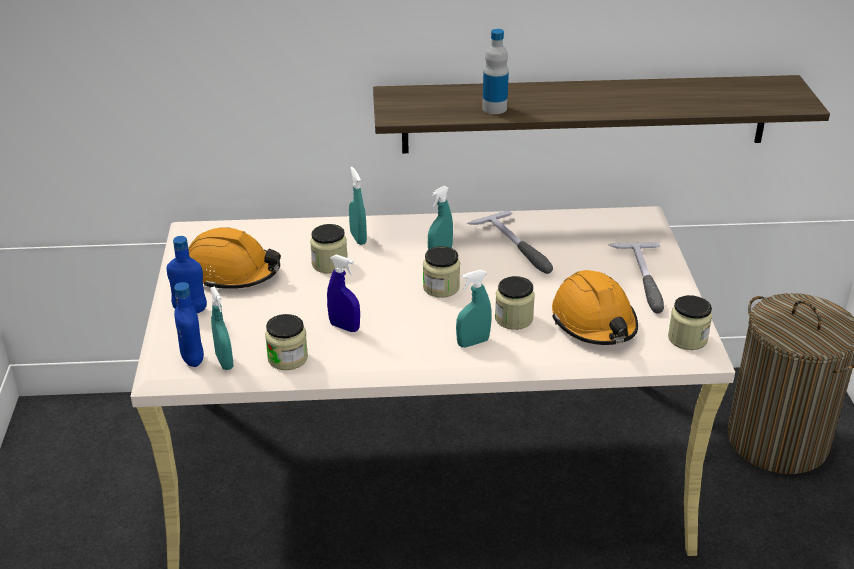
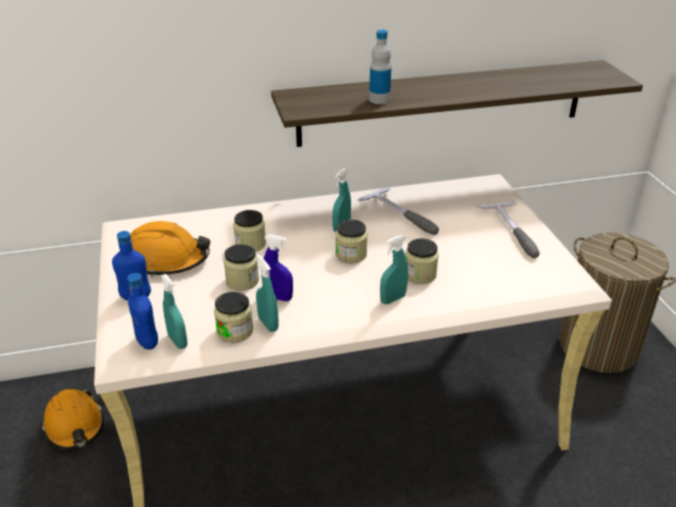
camera: 10 degrees left, 0 degrees up
(358, 238) = (269, 220): turquoise spray bottle -> turquoise spray bottle (268, 324)
(594, 322) = (486, 271): orange hard hat -> orange hard hat (75, 426)
(687, 338) = (566, 276): jar -> jar (242, 281)

